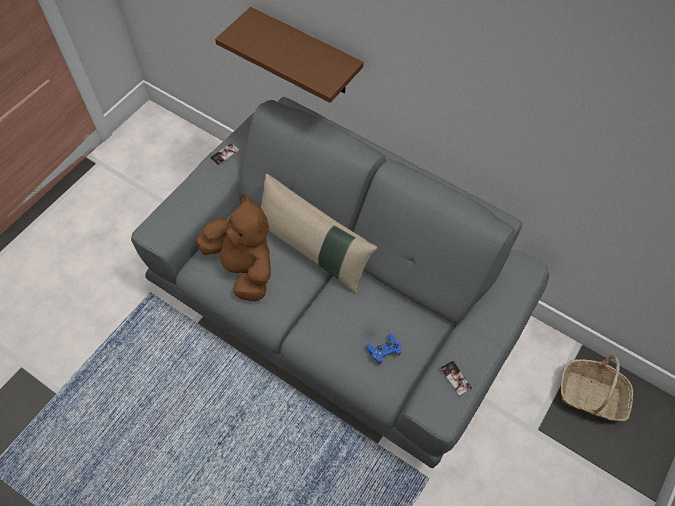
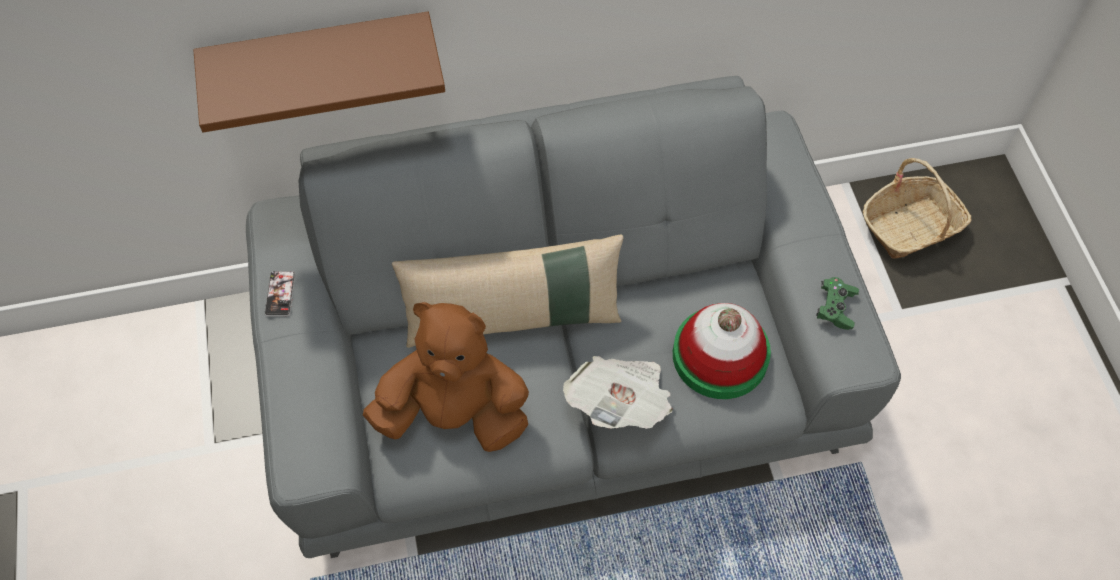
camera: 45 degrees left, 0 degrees up
(315, 329) = (620, 403): none -> newspaper
(384, 351) = (720, 355): blue game controller -> hat
(455, 378) = (835, 308): phone -> green game controller

